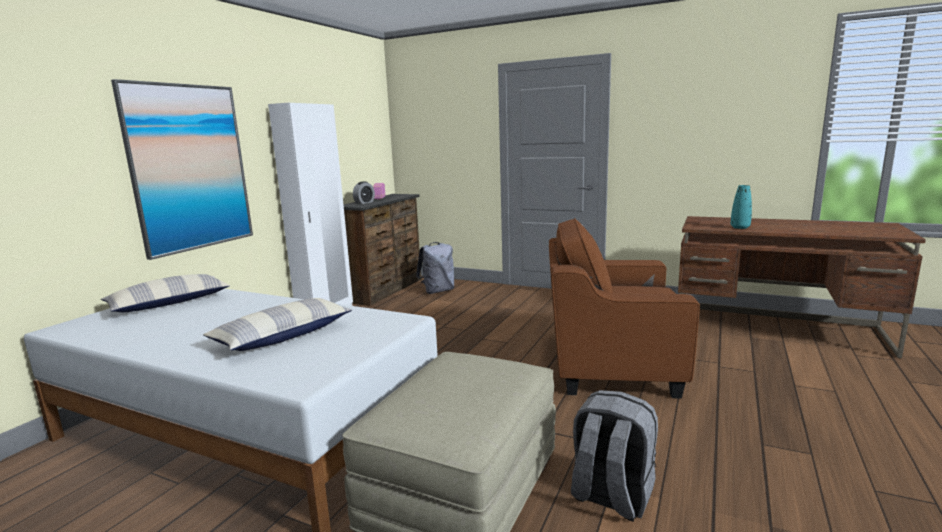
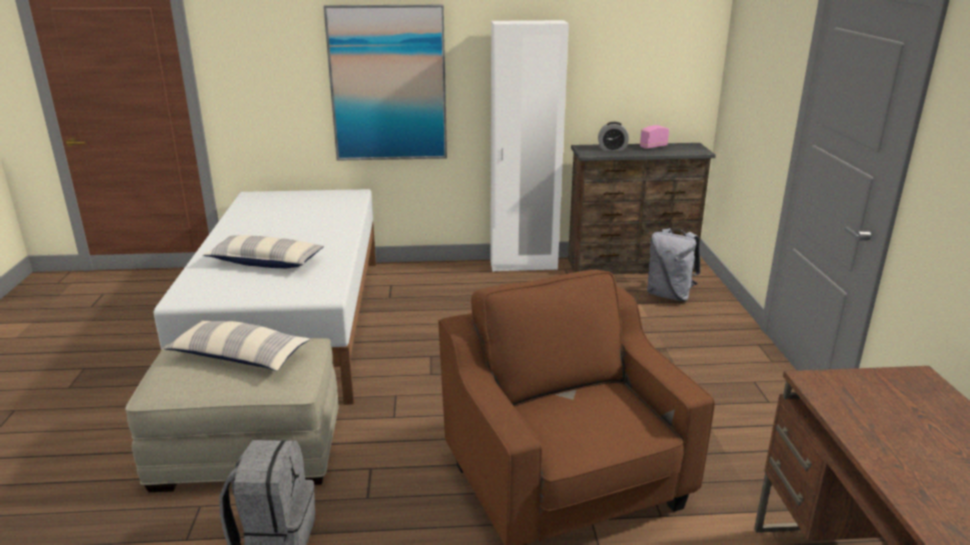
camera: 60 degrees right, 10 degrees up
(169, 304) = (316, 202): pillow -> pillow (239, 357)
(740, 227) = (869, 428): turquoise vase -> none

